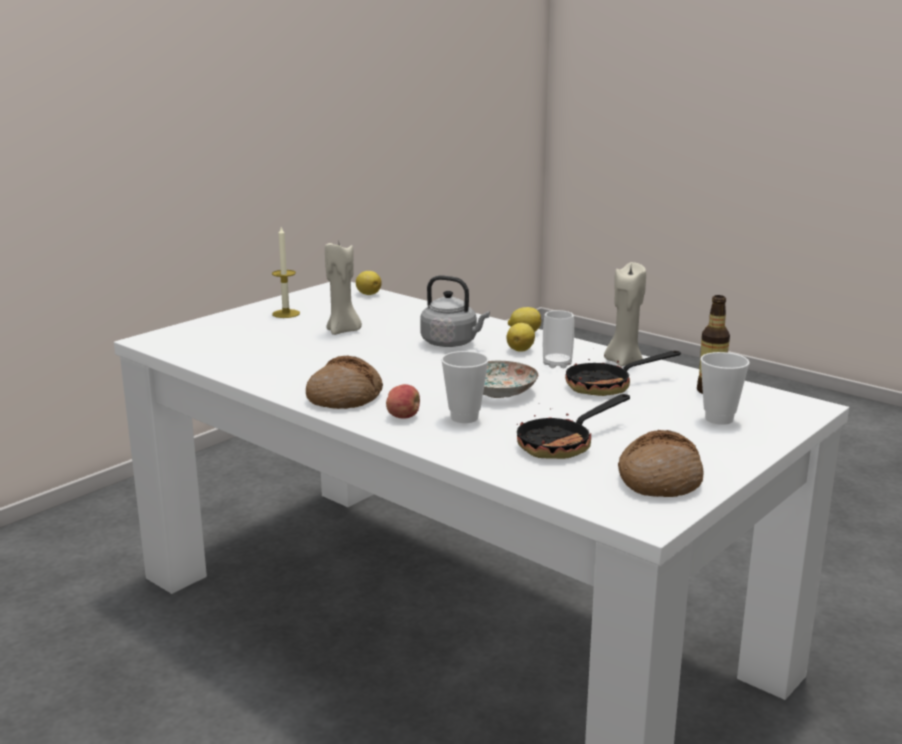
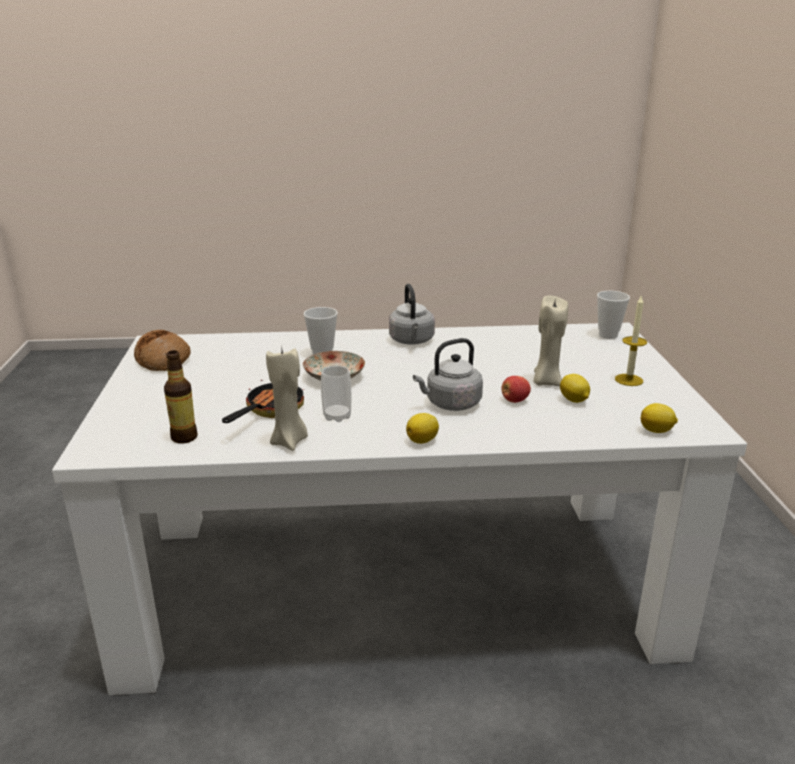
camera: 135 degrees right, 5 degrees up
(345, 397) = (412, 341): bread -> grey kettle
(403, 416) = (355, 343): apple -> apple (514, 400)
(521, 350) = (389, 419): lemon -> lemon (574, 400)
(563, 444) = (241, 360): frying pan -> none
(719, 419) = (157, 413): cup -> cup (608, 335)

